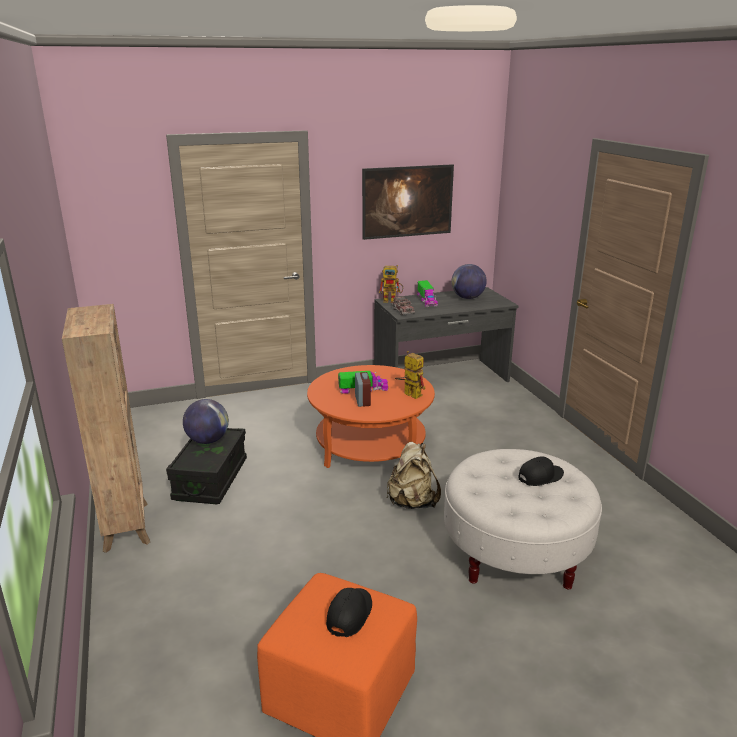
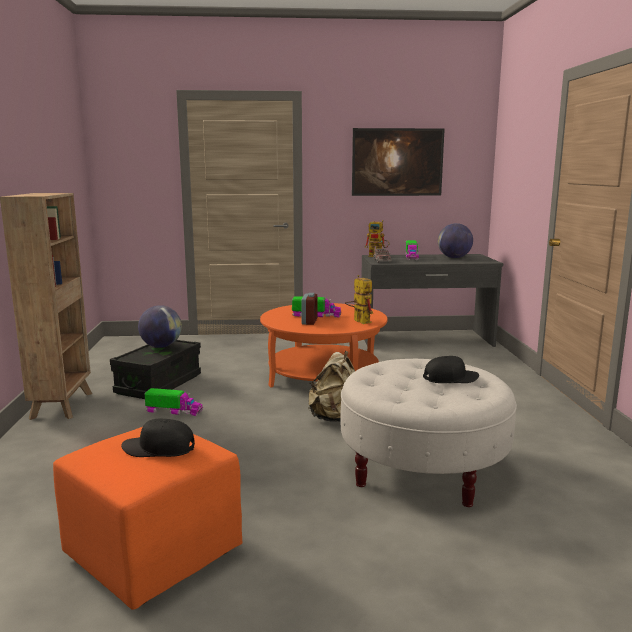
camera: 15 degrees right, 10 degrees down
(251, 516) = (174, 411): none -> toy truck
(349, 614) = (159, 449): black cap -> black cap turned 120 degrees counterclockwise

